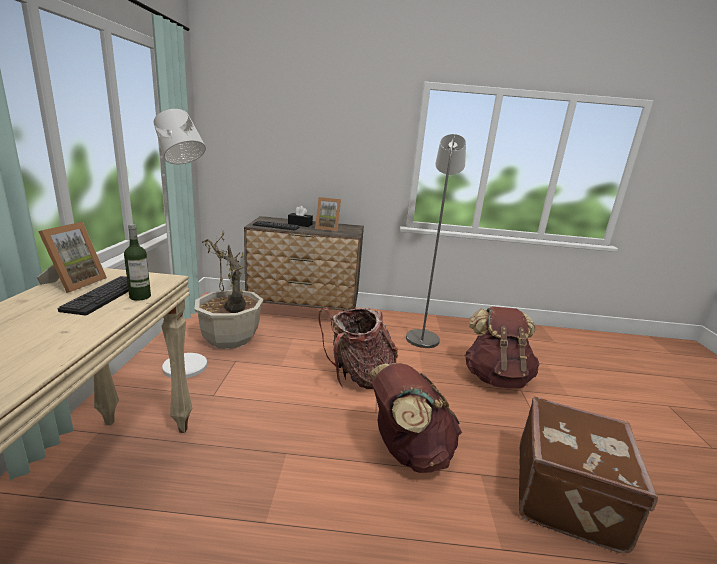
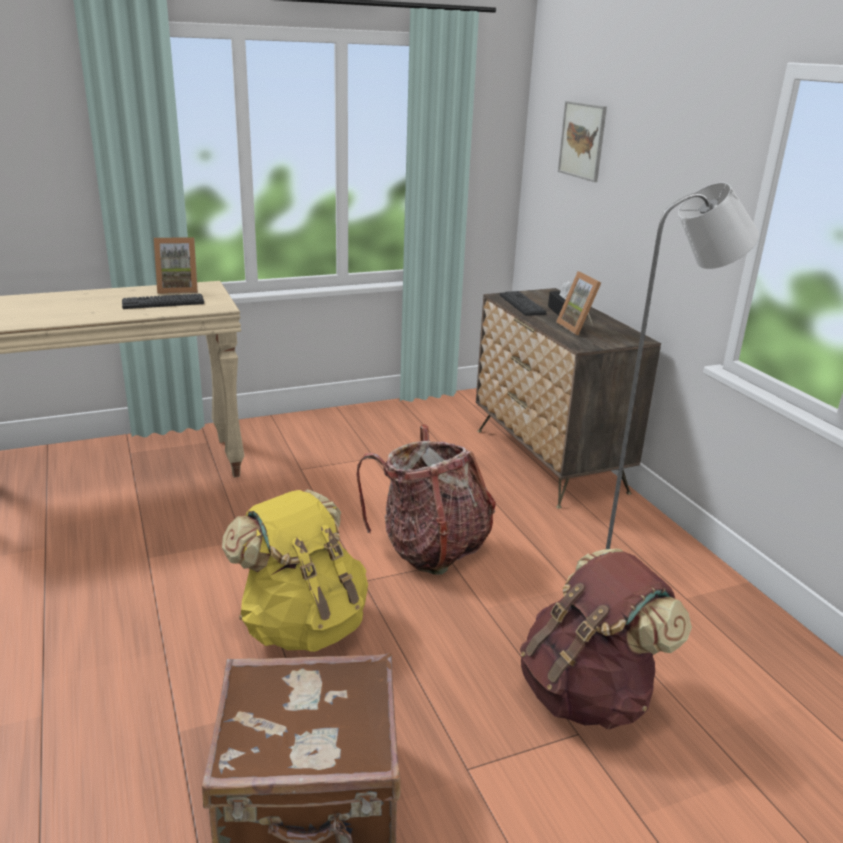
camera: 65 degrees right, 5 degrees up
(140, 296) = (171, 311): bottle -> none
(189, 370) = (330, 441): white floor lamp -> none
(229, 339) = (415, 438): potted plant -> none
(266, 123) = (582, 140): none -> picture
(408, 451) = (303, 625): brown backpack -> yellow backpack

